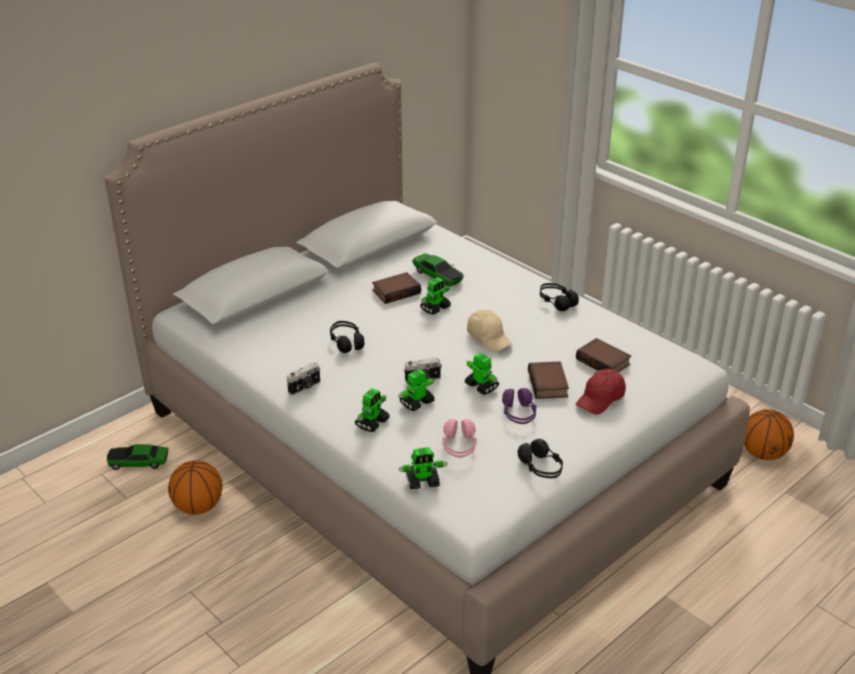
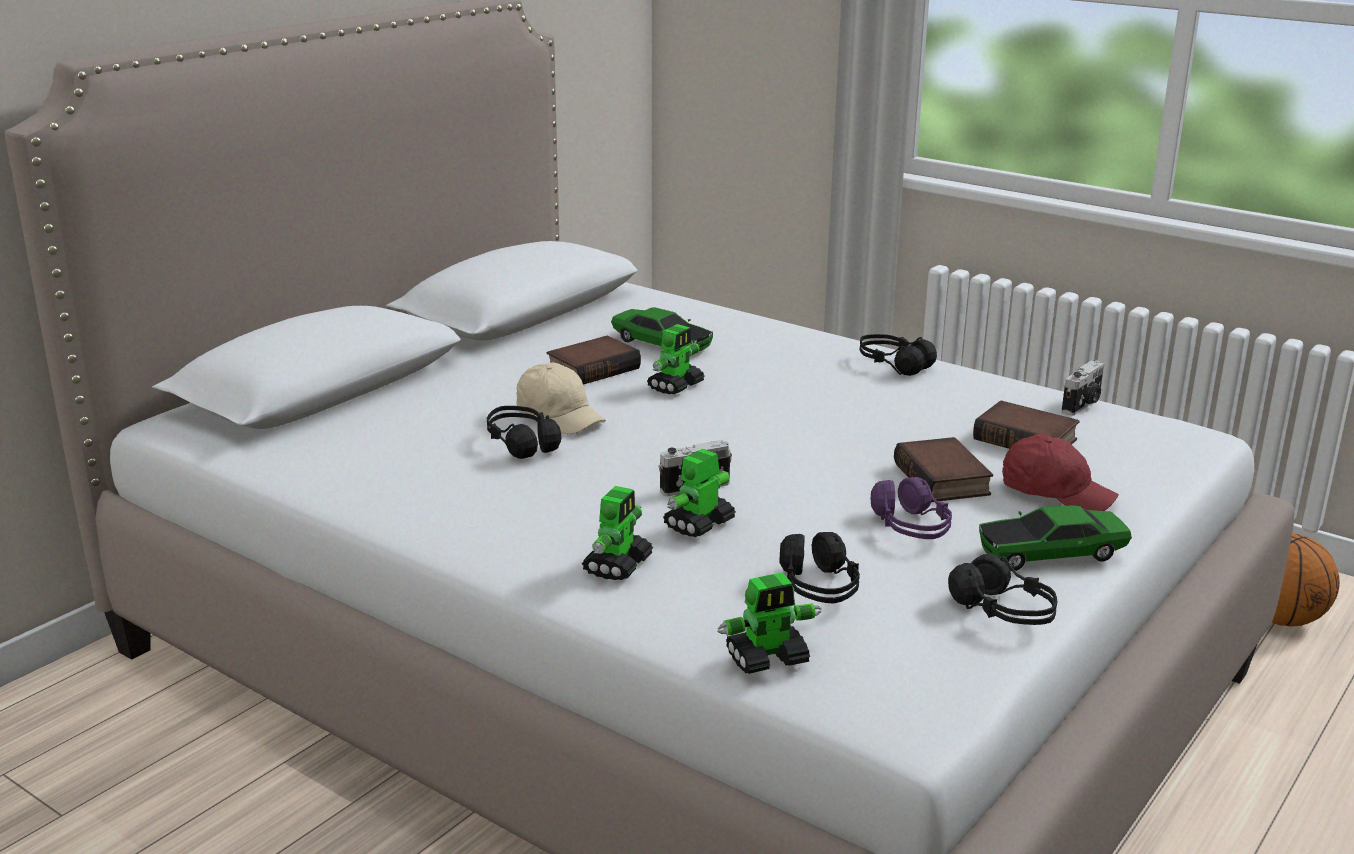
camera: 10 degrees left, 10 degrees down
(138, 463) = (87, 745): toy car -> toy car (1050, 554)
(198, 507) = (225, 817): basketball -> none
(305, 387) = (456, 519): camera -> camera (1082, 405)
(459, 446) = (819, 588): pink headphones -> black headphones
(481, 386) = (816, 490): toy robot -> none
(489, 338) = (795, 420): beige cap -> beige cap (560, 416)
(601, 399) = (1056, 493): red cap -> red cap turned 90 degrees counterclockwise

